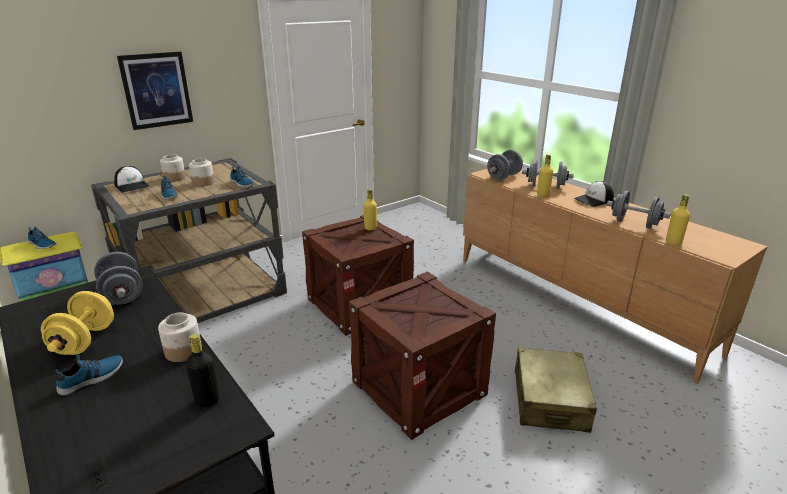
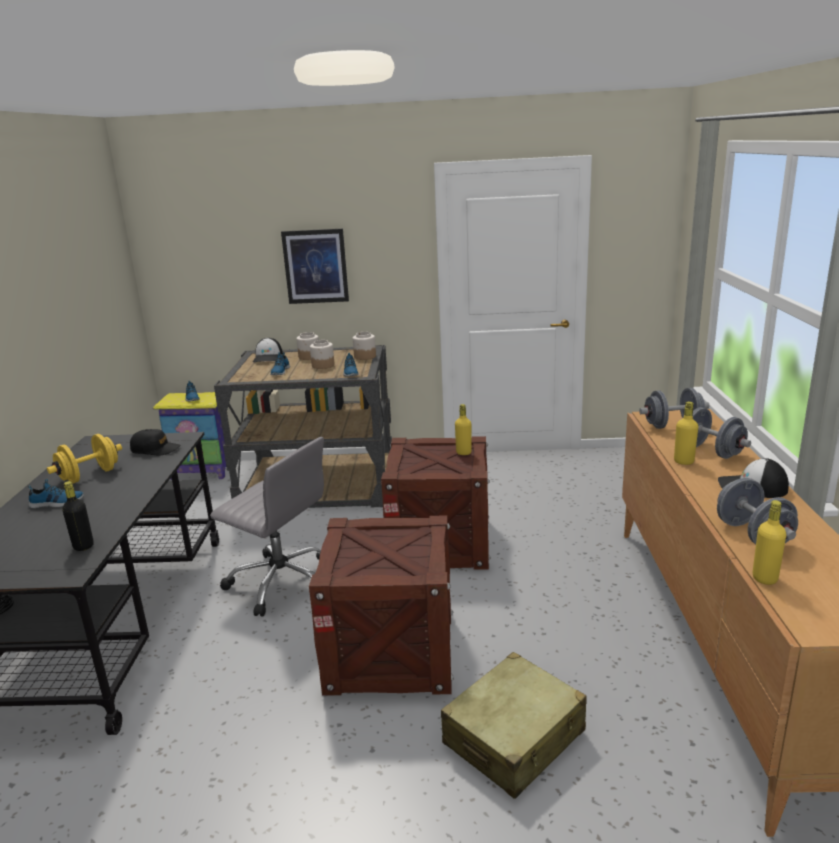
camera: 40 degrees right, 5 degrees down
(122, 294) = (155, 449): grey dumbbell -> black cap
(183, 351) = (124, 505): jar -> jar (364, 356)
(273, 378) = (282, 582): none -> grey office chair

